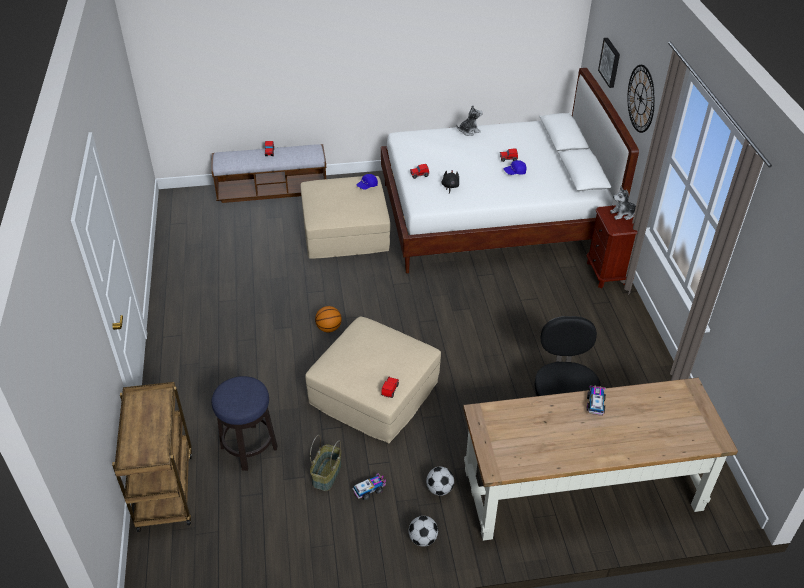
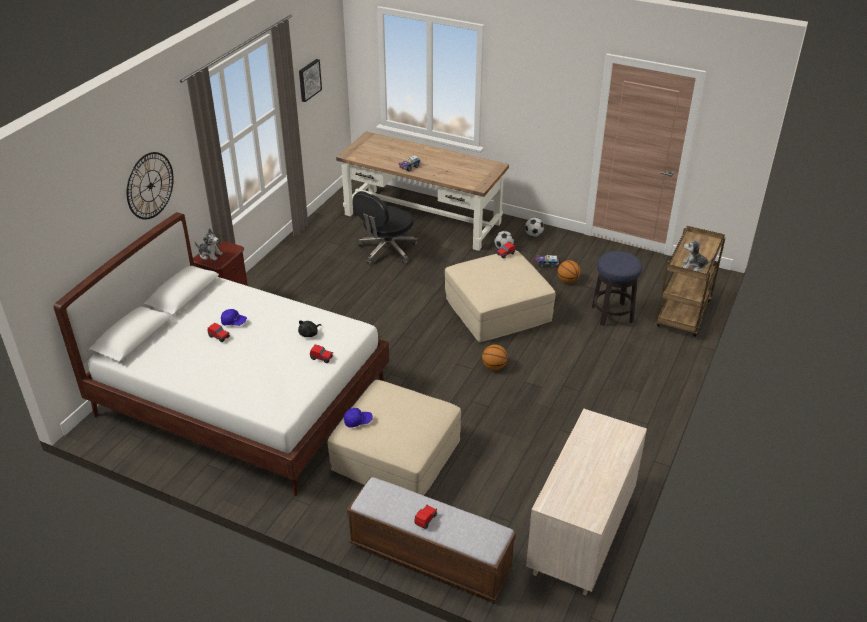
camera: 145 degrees left, 5 degrees down
(181, 237) = (581, 537): none -> beige dresser
(327, 475) = (568, 280): basket -> basketball
(469, 131) = (205, 387): plush toy -> plush toy (694, 266)
(610, 62) = (87, 236): picture -> picture (309, 80)

